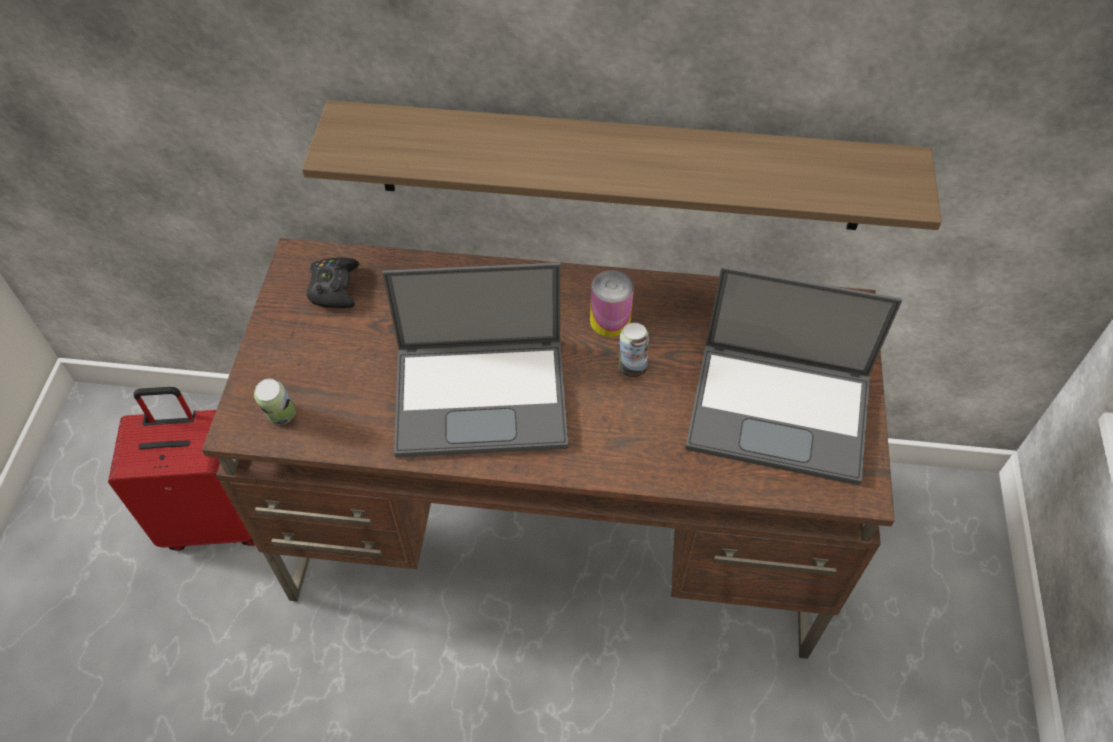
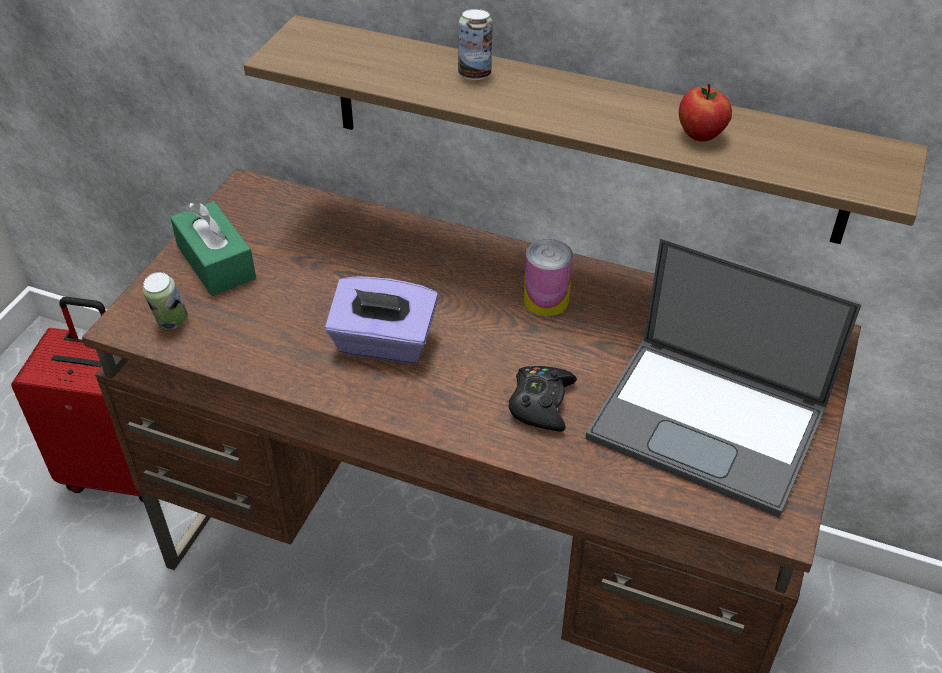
camera: 15 degrees right, 10 degrees down
(299, 344) = (216, 262): none -> green tissue box
(334, 288) = (271, 220): black game controller -> black game controller (541, 403)
(483, 395) = (384, 344): laptop -> purple tissue box
(632, 367) = (554, 348): can -> can (475, 74)
(743, 172) = (701, 135): none -> apple

